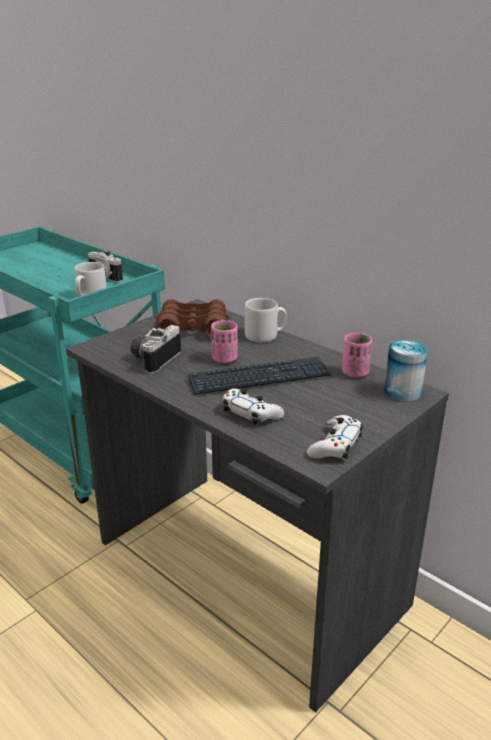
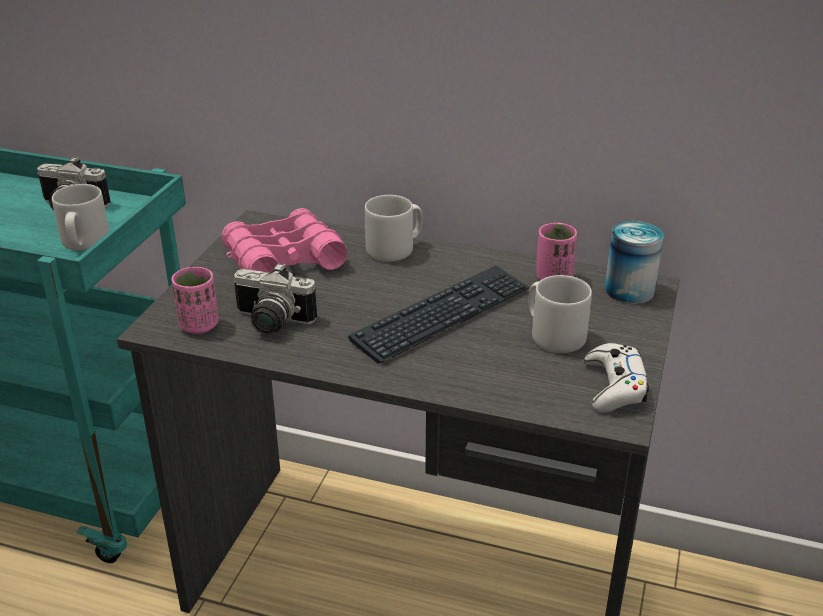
camera: 25 degrees left, 5 degrees up
(153, 359) = (270, 323): camera -> camera turned 75 degrees counterclockwise
(193, 328) = (284, 259): brown binoculars -> pink binoculars
(224, 359) = (371, 298): pink cup -> pink cup (199, 325)
(251, 413) = (476, 371): white game controller -> none
(322, 405) = (553, 335): none -> grey mug

